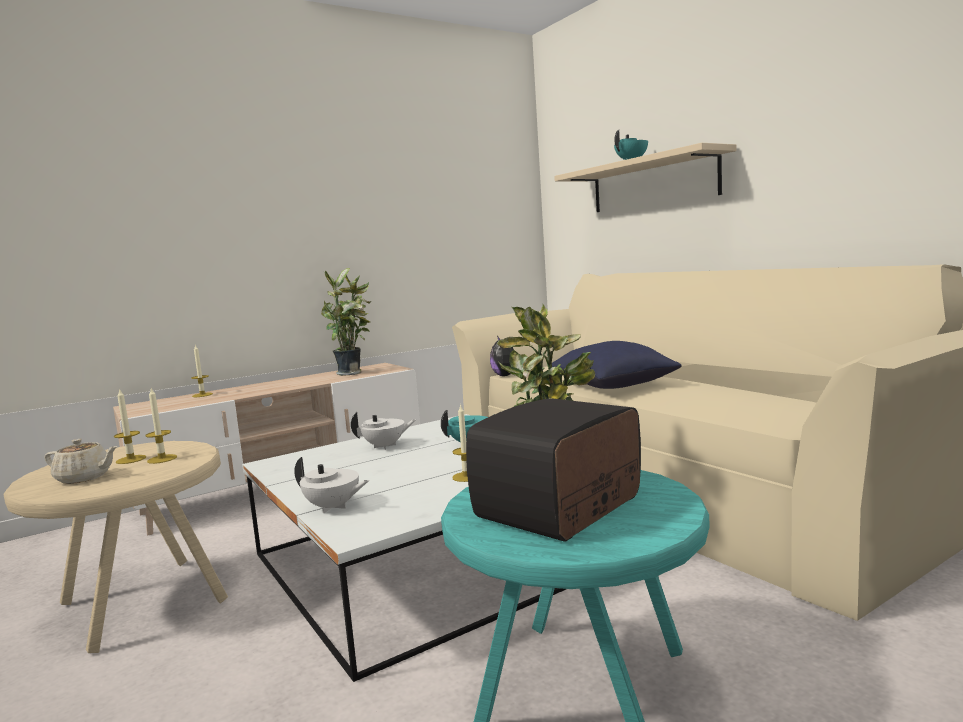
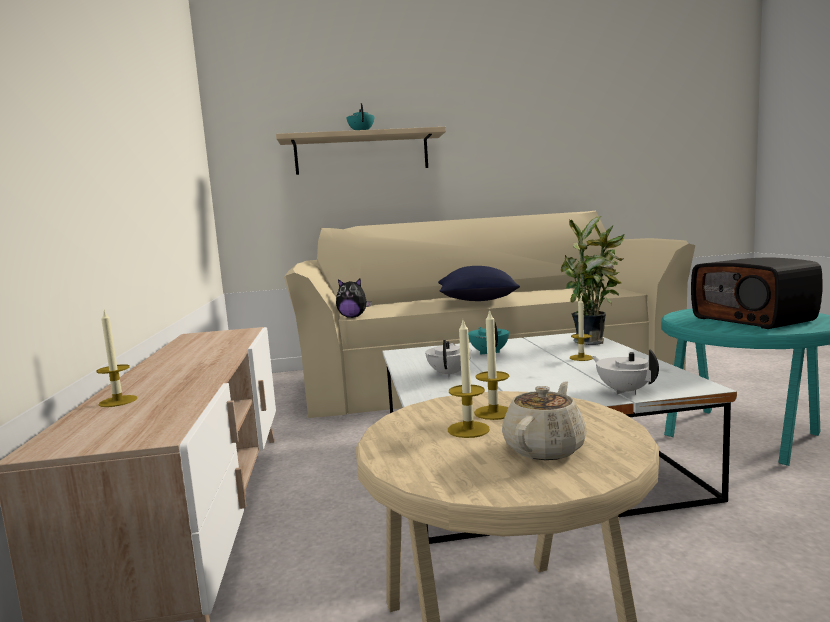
camera: 65 degrees left, 0 degrees up
(333, 507) = (624, 391): white teapot -> white teapot turned 75 degrees counterclockwise
(352, 373) = (210, 342): potted plant -> none

